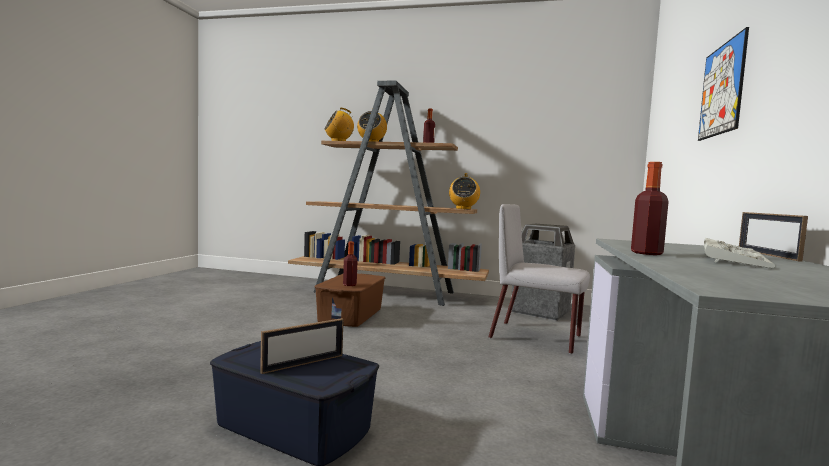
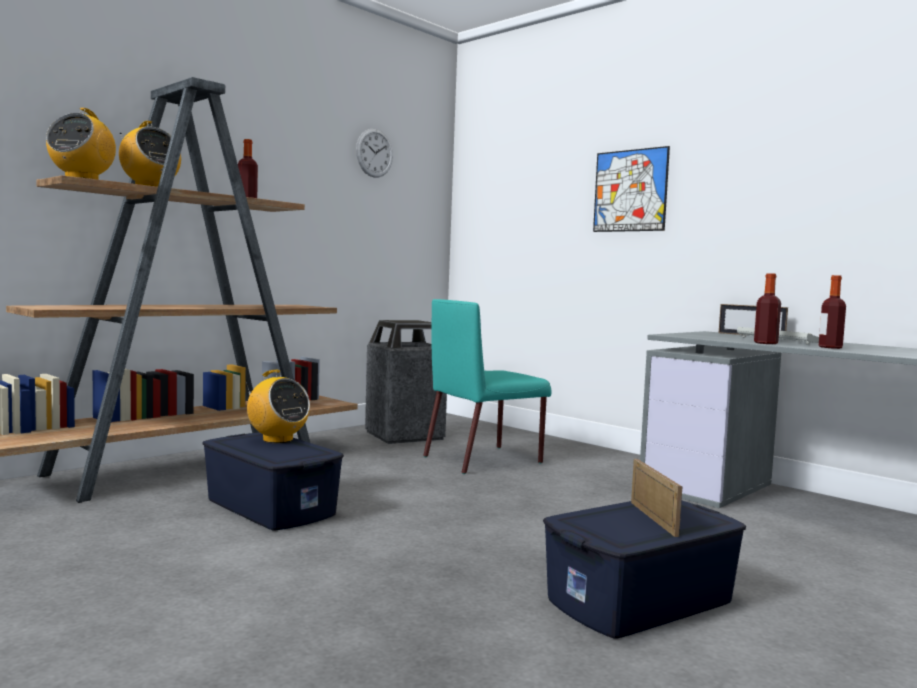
camera: 60 degrees left, 0 degrees up
(349, 285) = (301, 452): bottle -> bottle (830, 347)
(351, 315) = (271, 507): brown storage box -> blue storage box
(463, 209) = (306, 306): radio -> radio (277, 439)
(537, 337) = (484, 459): grey chair -> turquoise chair
(558, 102) = (374, 153): none -> wall clock

